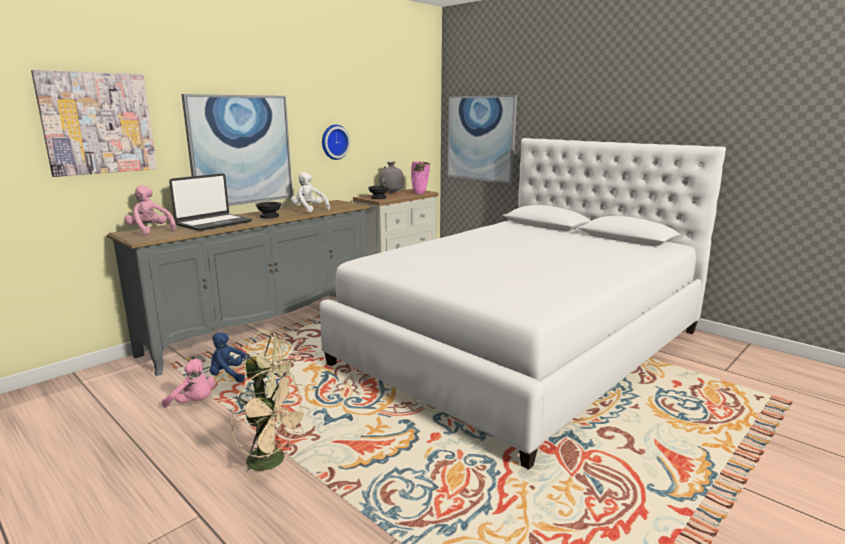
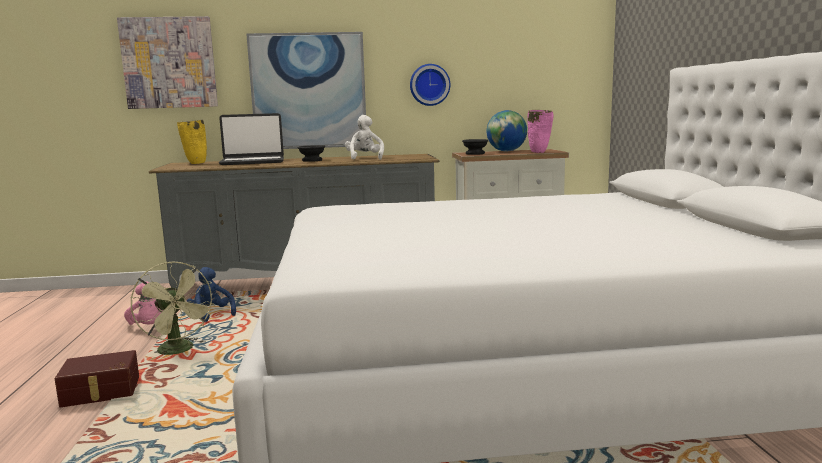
camera: 40 degrees right, 5 degrees down
(150, 231) = (195, 163): pink plush toy -> yellow vase
(273, 462) = (101, 392): beige fan -> brown storage box
(391, 193) = (506, 151): grey vase -> globe
(481, 138) = (646, 77): picture -> none

